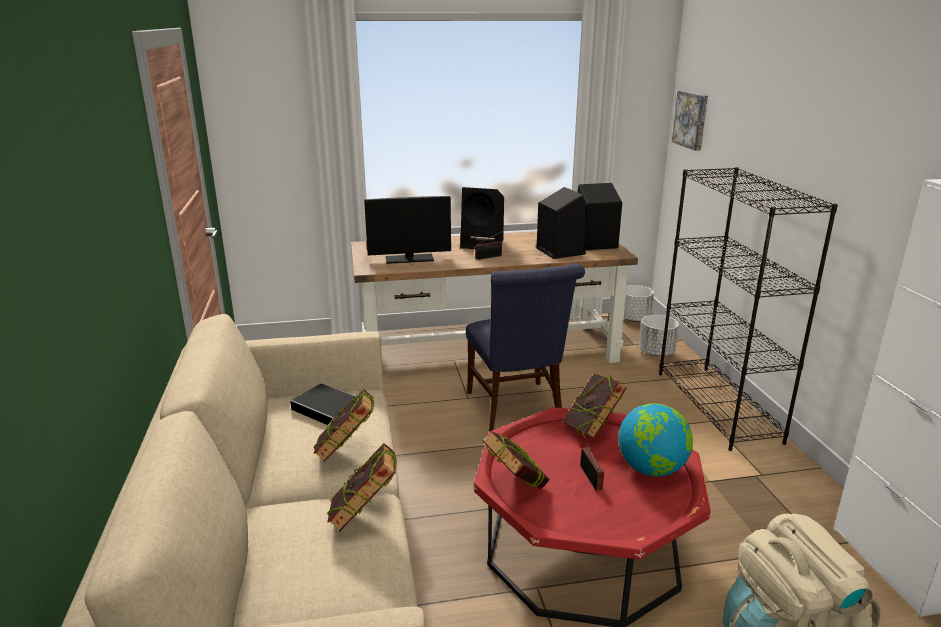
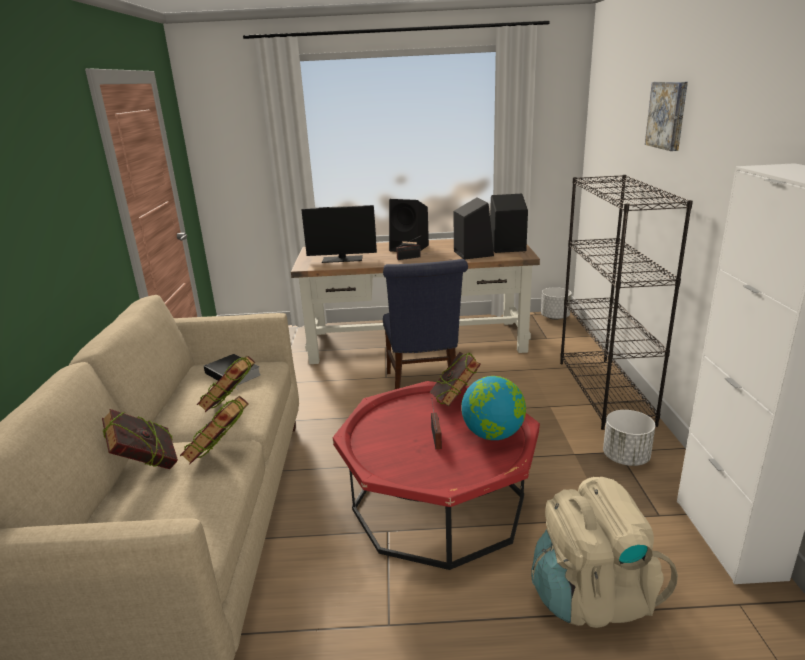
camera: 10 degrees right, 0 degrees up
(515, 488) = (367, 444): book -> book (147, 467)
(656, 352) = (565, 345): white planter -> white planter (626, 457)
(691, 119) = (598, 136): picture -> picture (668, 115)

